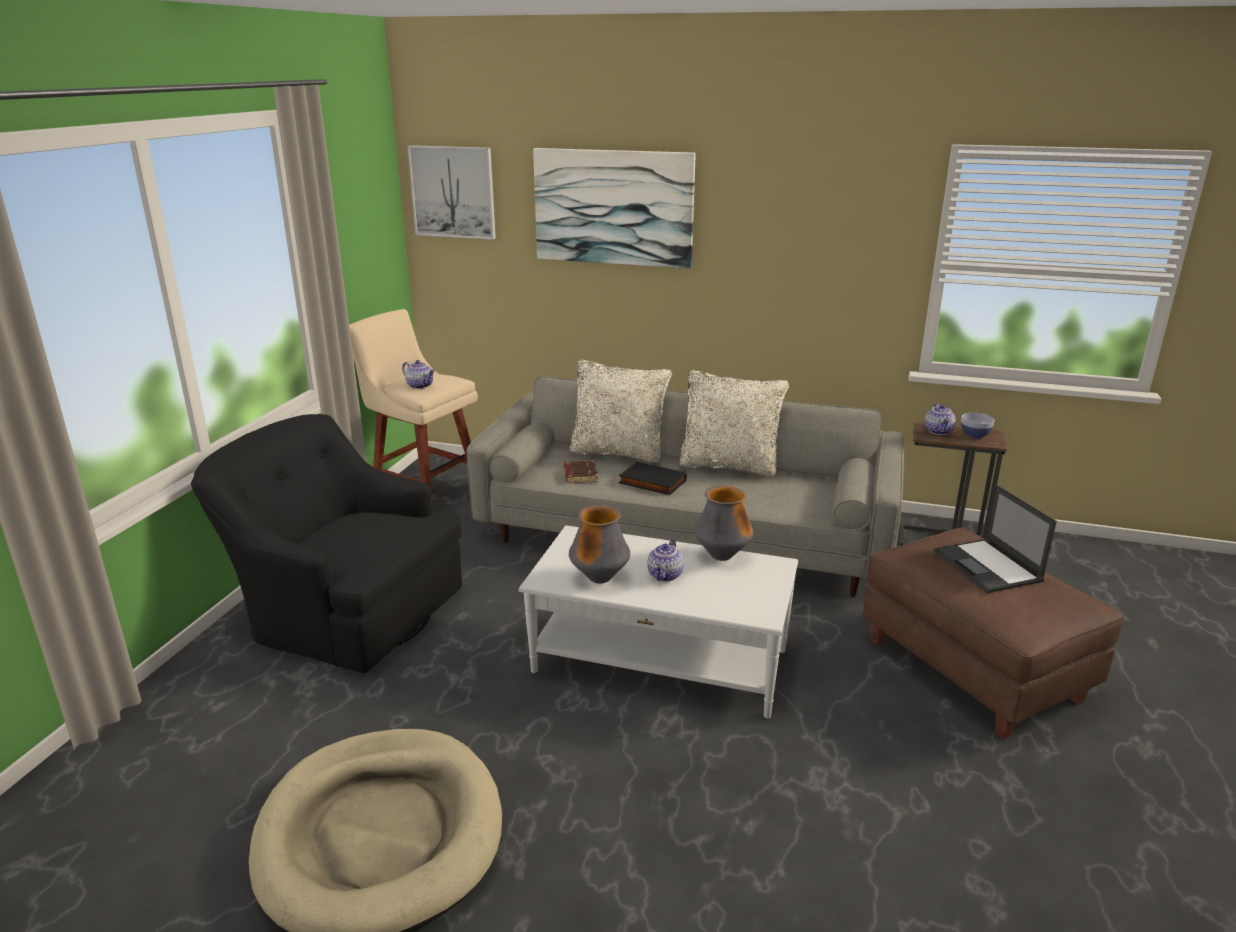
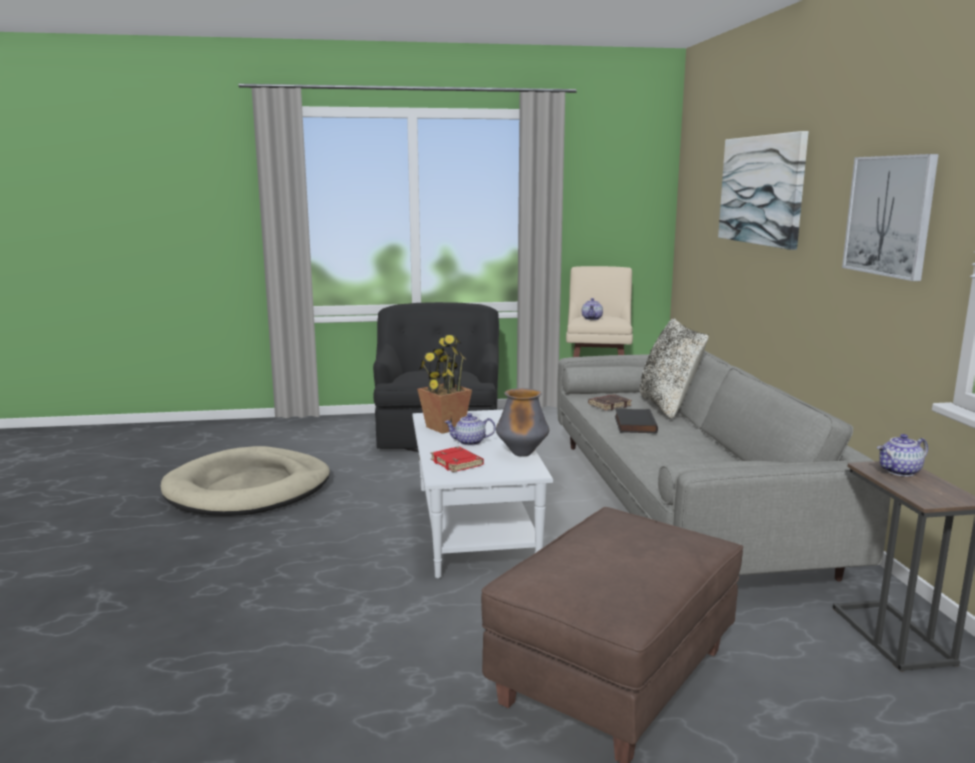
camera: 65 degrees right, 10 degrees down
(453, 192) = (694, 181): picture -> picture (890, 215)
(600, 578) = (444, 427): vase -> potted plant
(728, 597) = (457, 463): none -> red book
(729, 468) = (712, 443): beige pillow -> none
(974, 435) = (932, 489): bowl -> none
(988, 567) = (637, 552): laptop -> none

